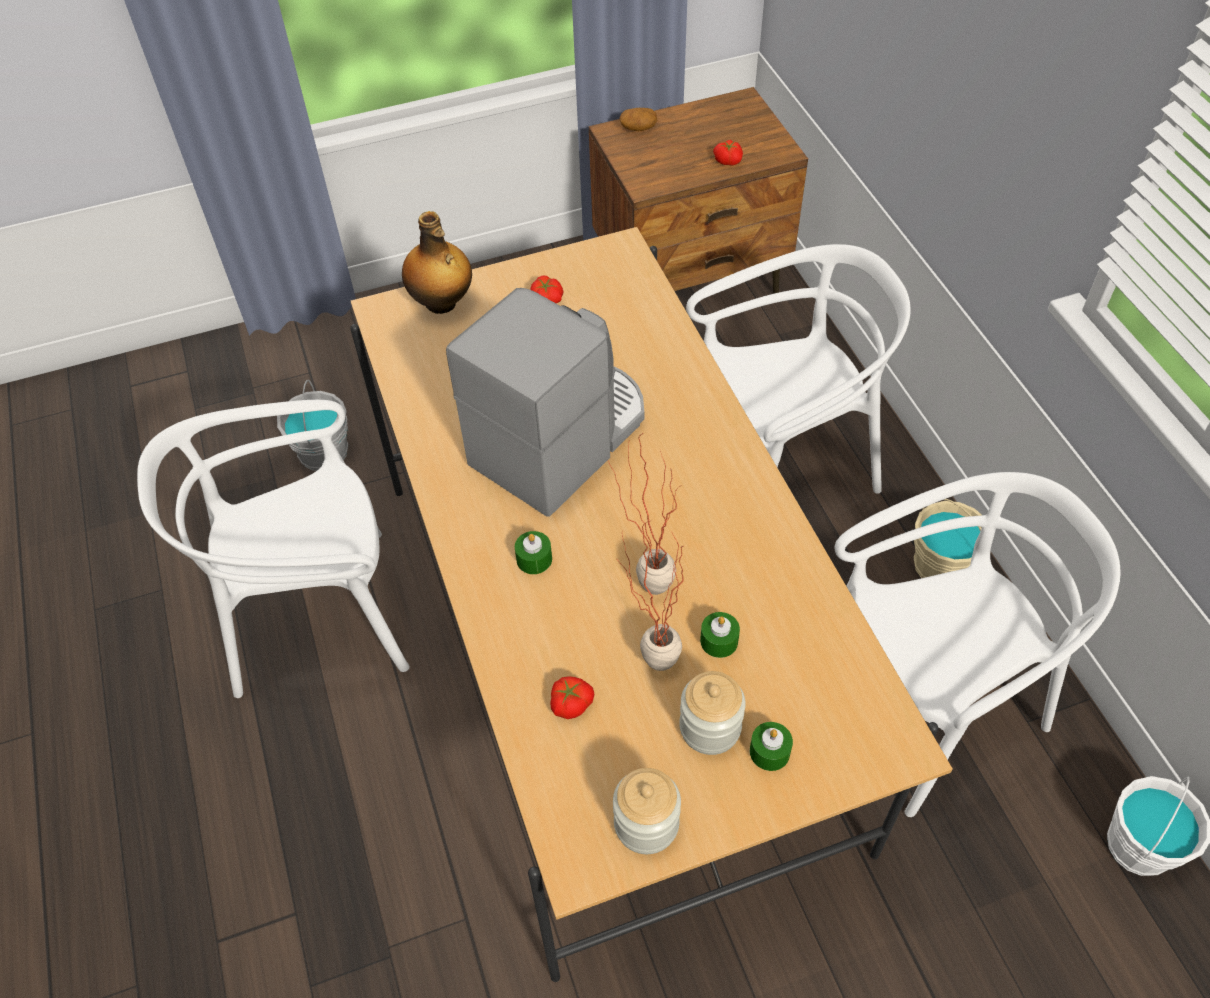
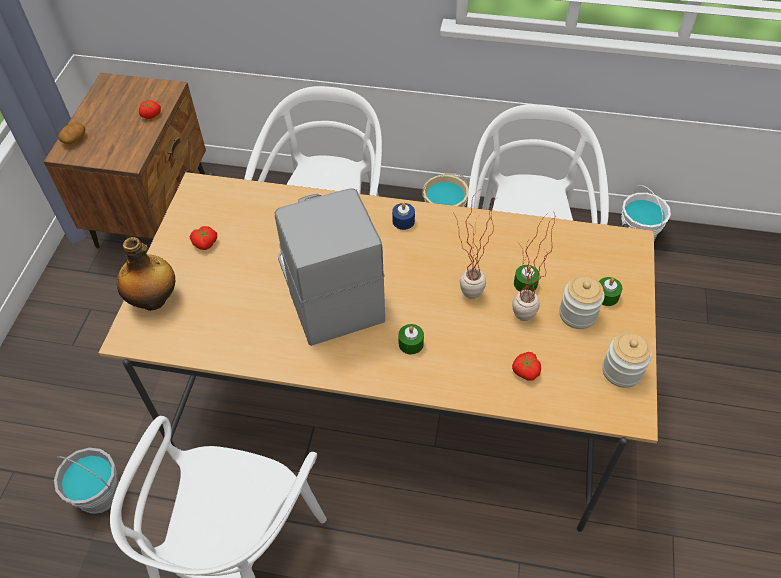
camera: 60 degrees left, 0 degrees up
(723, 458) = (403, 221): none -> blue candle

